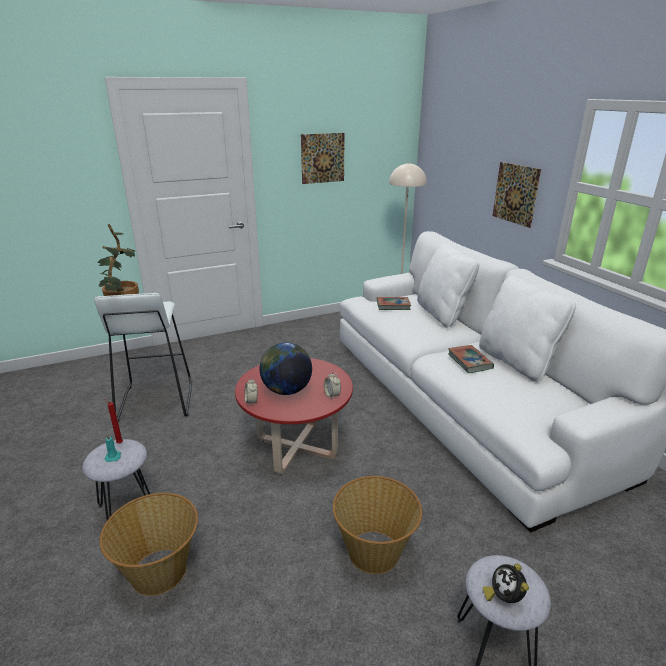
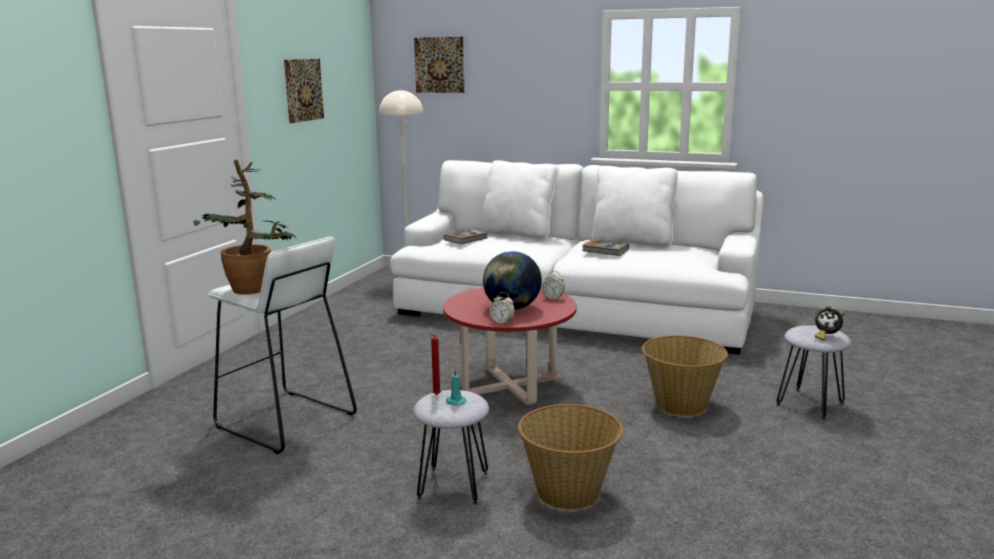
camera: 45 degrees left, 10 degrees down
(515, 194) = (537, 105): picture -> picture (439, 65)

